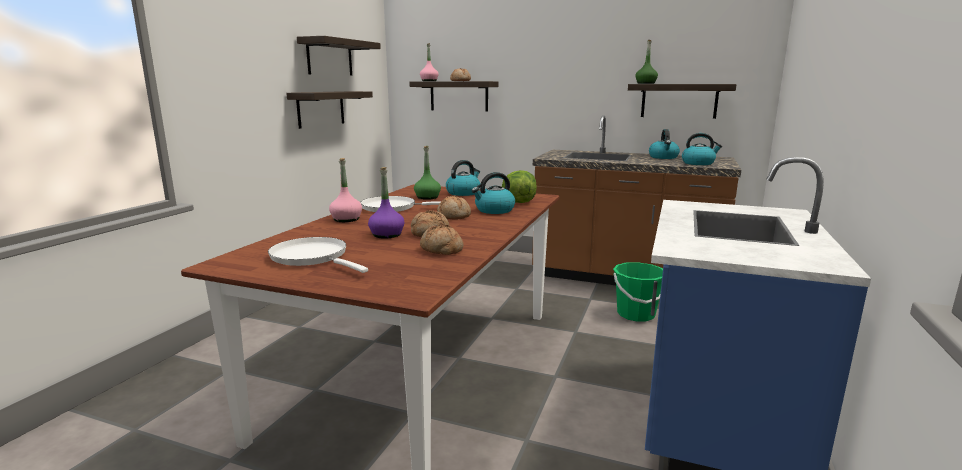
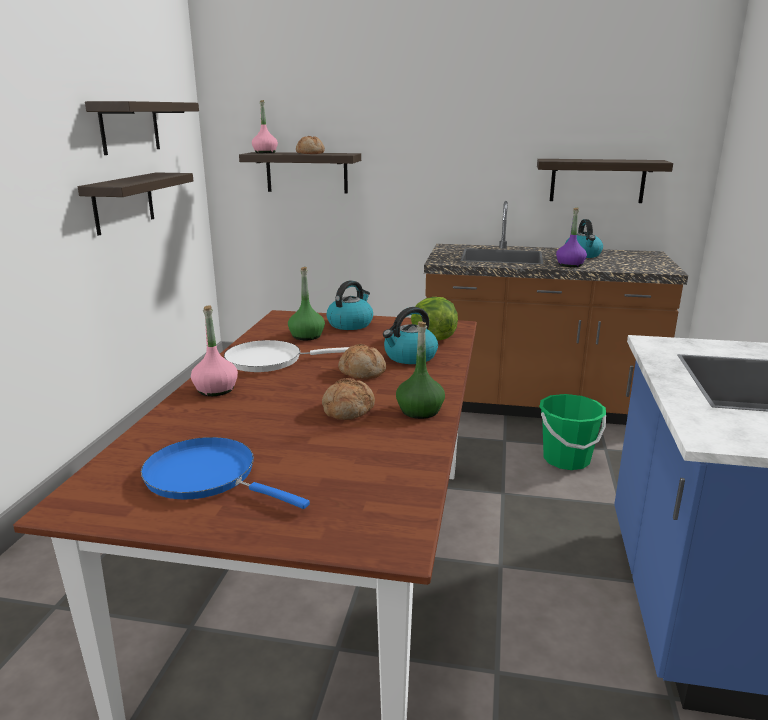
camera: 10 degrees left, 5 degrees up
(312, 257) = (207, 477): white frying pan -> blue frying pan
(386, 235) = (290, 418): purple bottle -> purple bottle (570, 265)
(441, 249) = (382, 444): bread -> none
(645, 83) = (558, 159): green bottle -> green bottle (420, 411)
(698, 163) = (631, 265): kettle -> none

